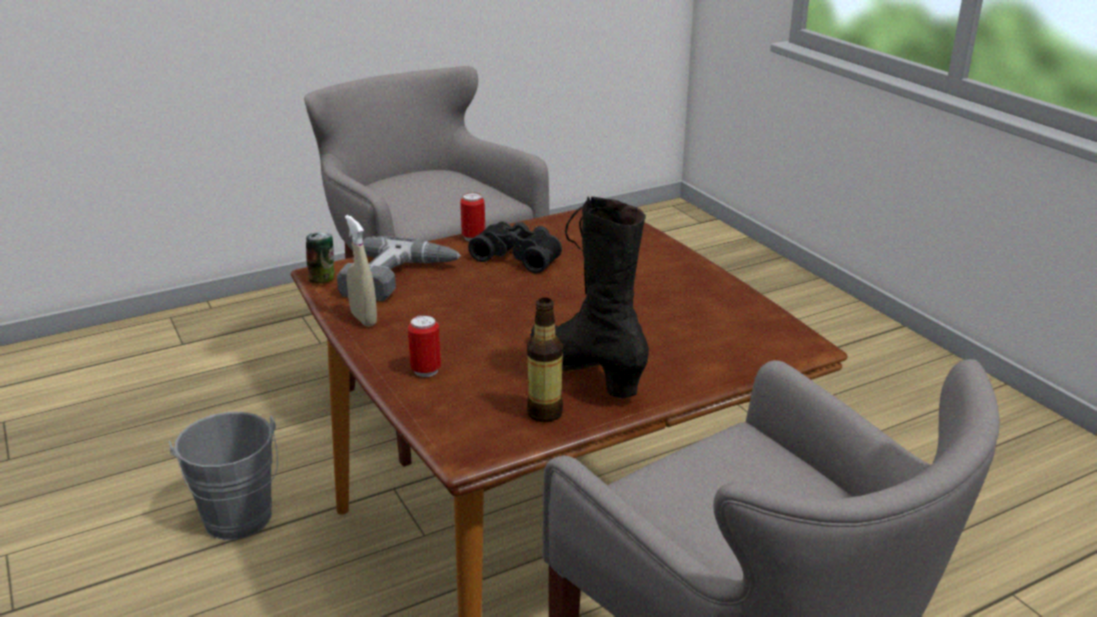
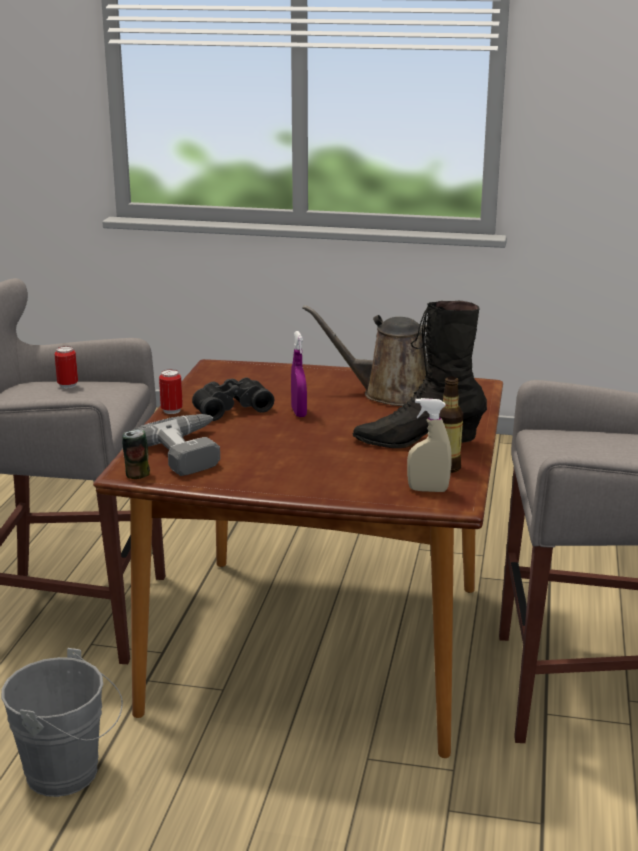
camera: 50 degrees left, 5 degrees down
(363, 319) = (230, 480): beige spray bottle -> beige spray bottle (428, 490)
(426, 370) = (339, 482): can -> can (68, 385)
(559, 287) = (299, 412): none -> purple spray bottle
(685, 310) = (390, 393): none -> brown watering can

